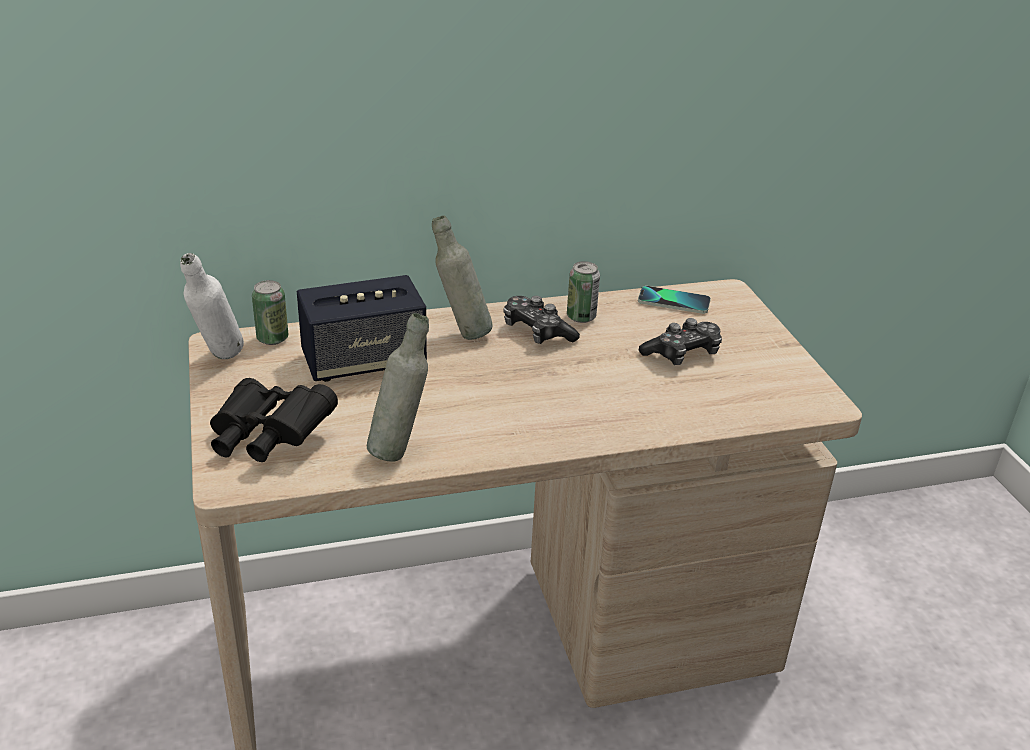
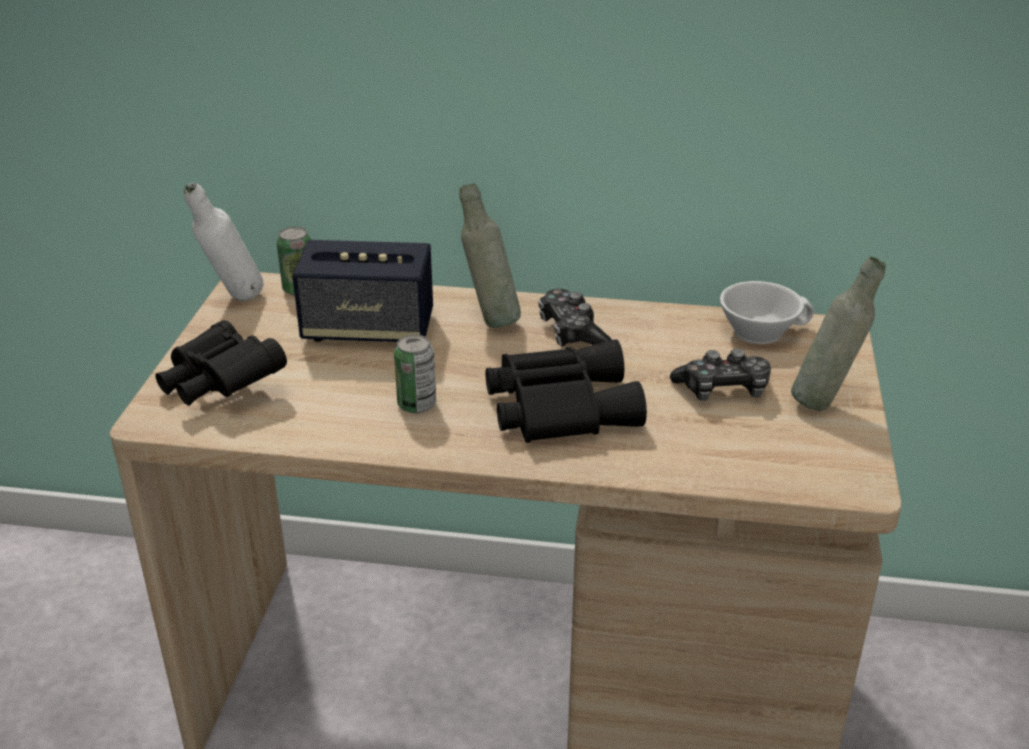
camera: 25 degrees right, 0 degrees up
(400, 449) = (335, 425): grey bottle -> grey bottle (825, 401)
(570, 392) = (558, 405): none -> black binoculars
(581, 317) = (635, 327): can -> can (417, 405)
(674, 301) = (759, 329): phone -> white cup

